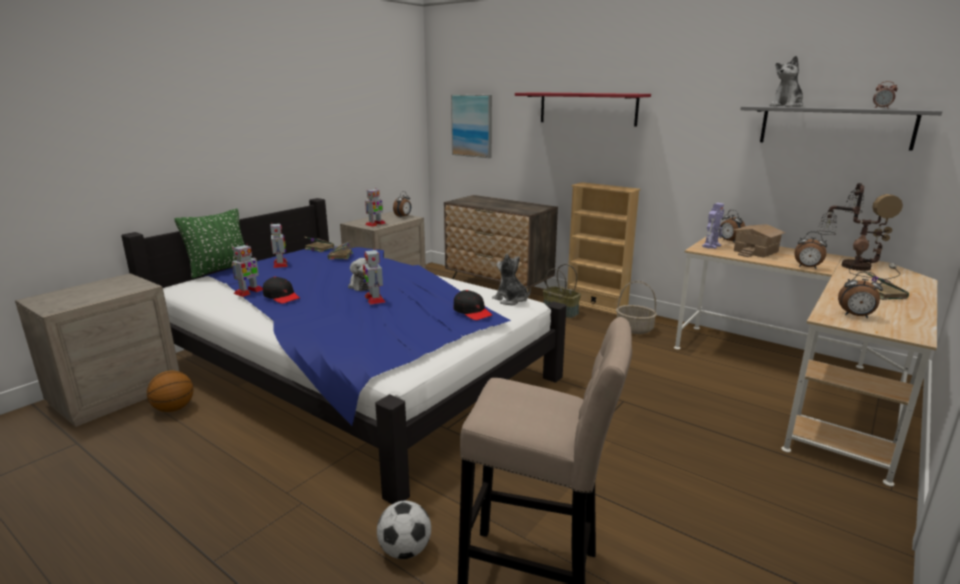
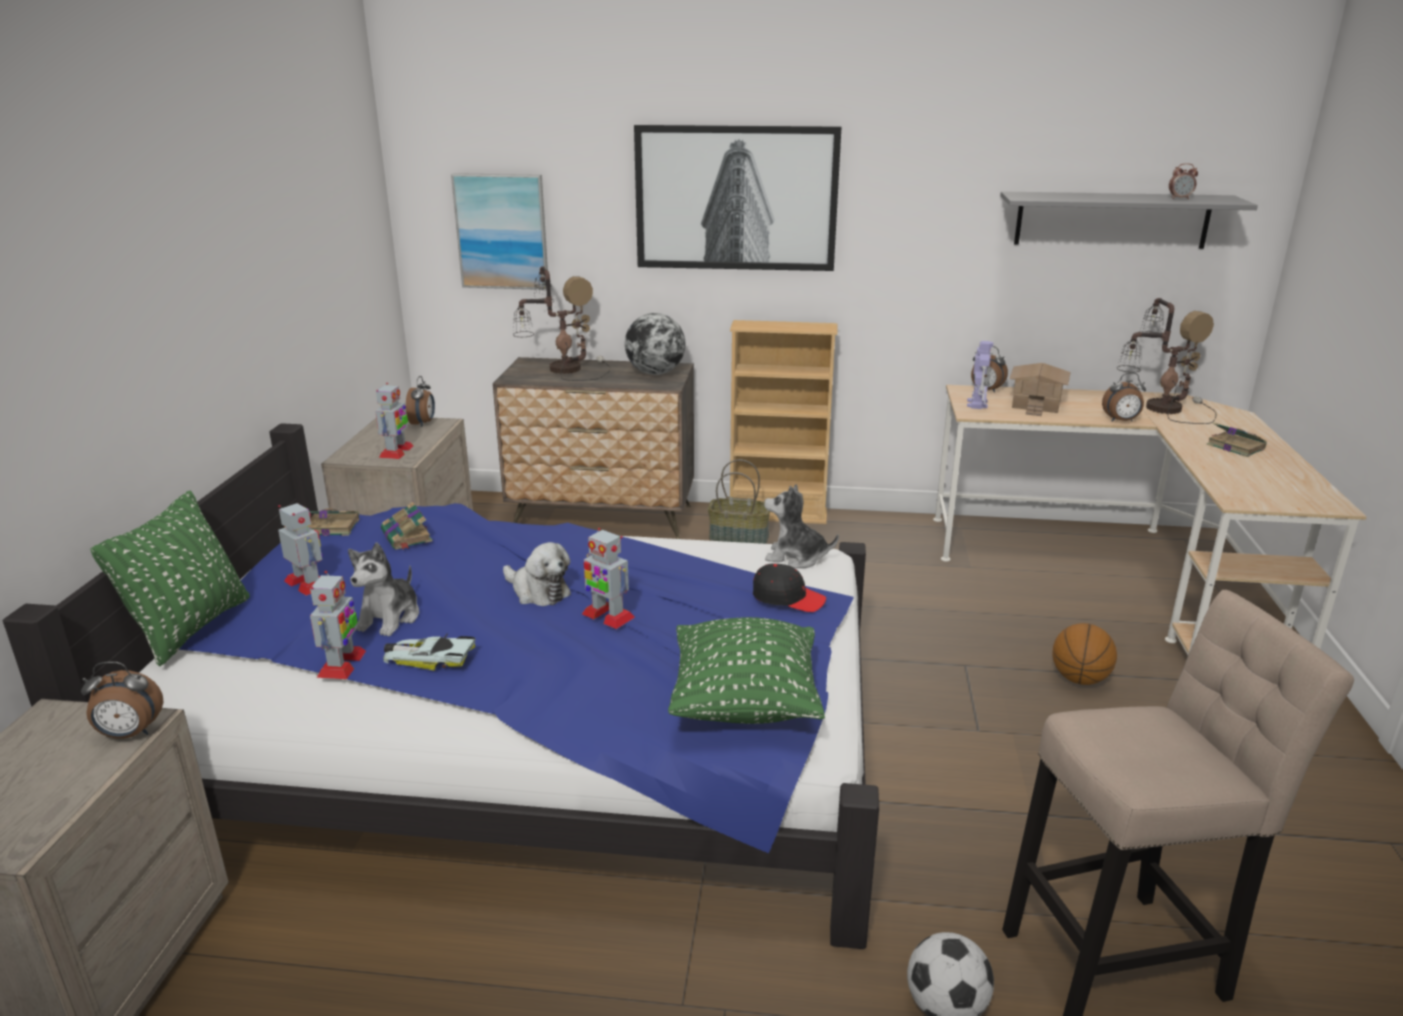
camera: 30 degrees left, 5 degrees up
(174, 409) = (278, 946): basketball -> basketball (1079, 679)
(281, 296) = (429, 657): black cap -> toy car
(381, 346) = (745, 704): none -> green pillow
(486, 201) = (563, 369): none -> table lamp
(529, 207) = (655, 373): none -> globe
(587, 108) = (736, 198): red shelf -> picture
(634, 329) = (866, 542): basket -> none
(786, 106) = (1060, 196): plush toy -> plush toy (390, 618)
(855, 316) = (1255, 489): alarm clock -> alarm clock (130, 734)

